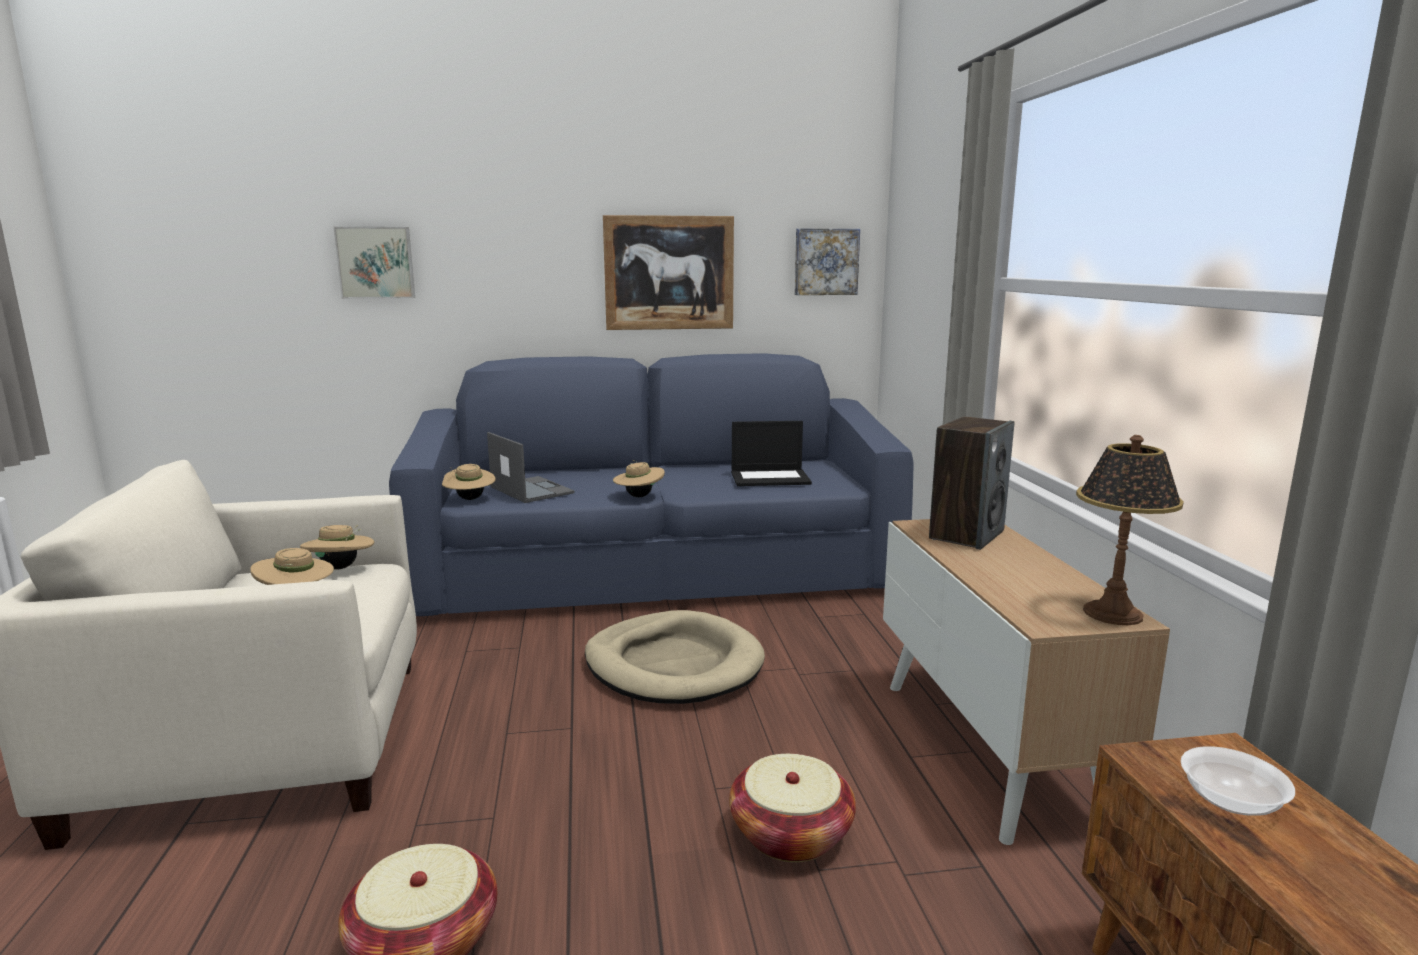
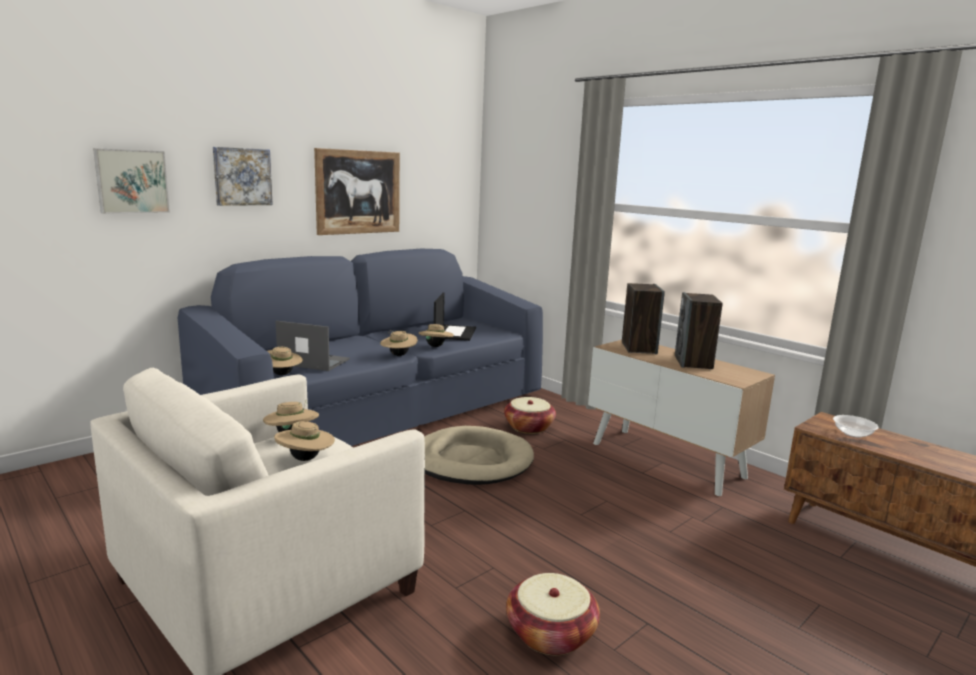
camera: 35 degrees left, 0 degrees up
(708, 492) = (436, 346): none -> beige hat
(771, 478) = (454, 333): laptop -> laptop turned 45 degrees counterclockwise
(790, 834) = (640, 522): basket -> basket (529, 427)
(826, 262) = (450, 185): picture -> picture (242, 176)
(1024, 575) = (693, 362): none -> speaker
(1113, 614) = (750, 372): table lamp -> none

